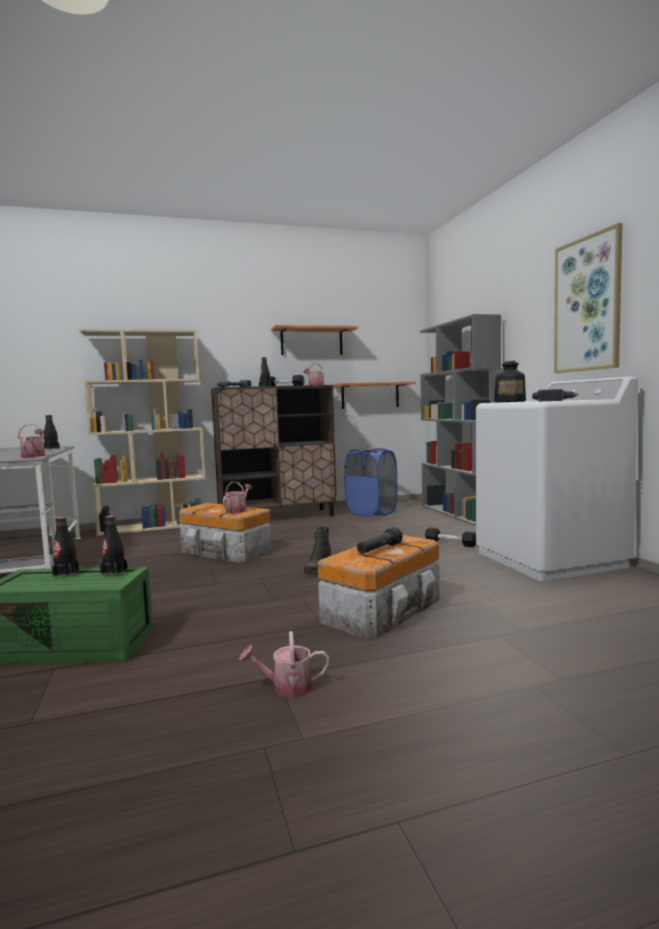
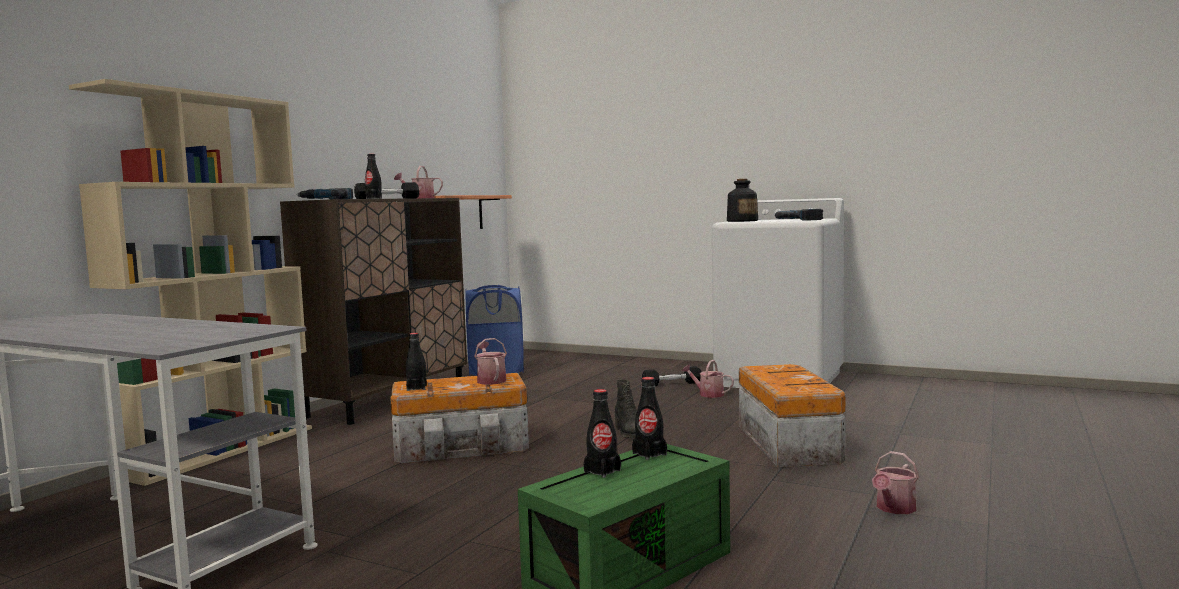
camera: 45 degrees left, 0 degrees up
(34, 455) = (226, 326): watering can -> watering can (708, 394)
(51, 448) = (102, 319): black bottle -> black bottle (416, 388)
(311, 342) = (395, 133): shelf -> none
(379, 550) = (791, 378): black flashlight -> none
(458, 513) = (593, 358): grey bookcase -> none
(587, 304) = (776, 126): picture -> none

